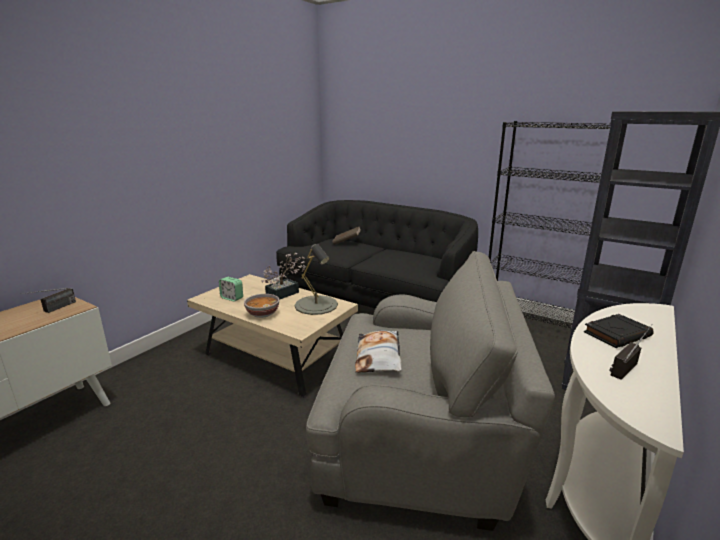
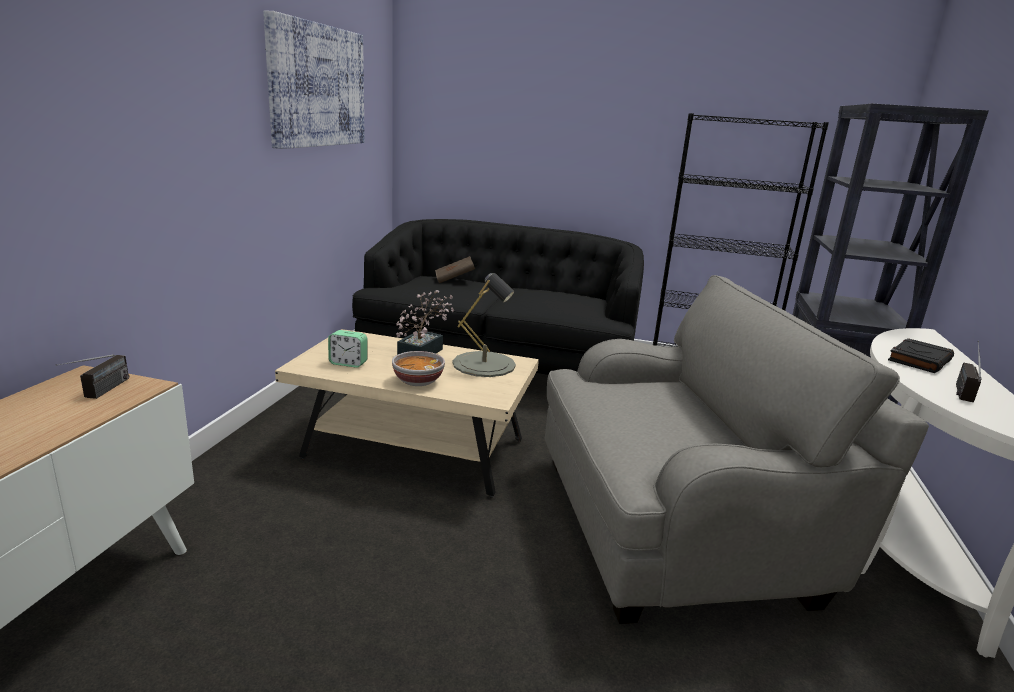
camera: 20 degrees left, 0 degrees up
(247, 119) = (316, 86): none -> picture
(379, 356) = (639, 418): pillow -> none

